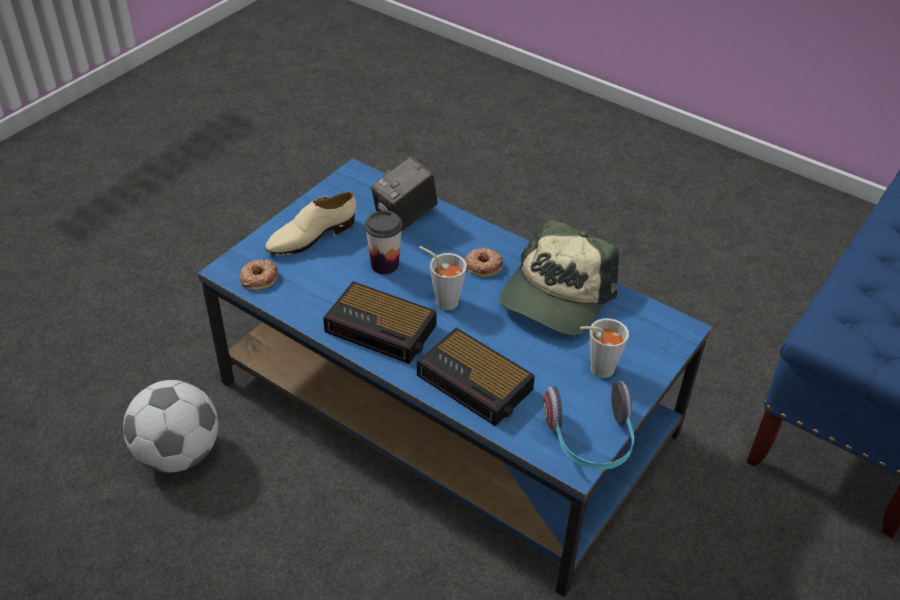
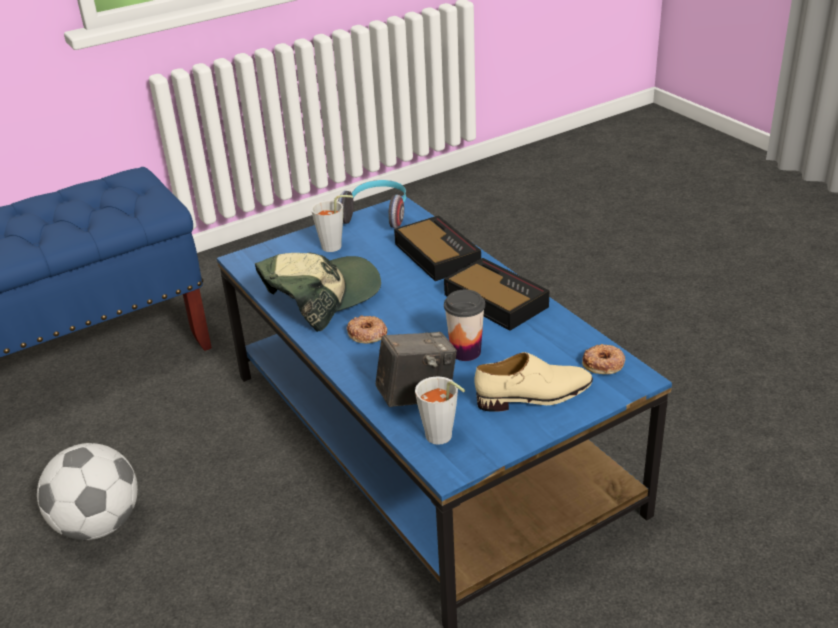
camera: 155 degrees left, 10 degrees down
(179, 453) = (700, 457): football -> football (98, 524)
(442, 300) = (426, 312): grey cup -> grey cup (442, 439)

